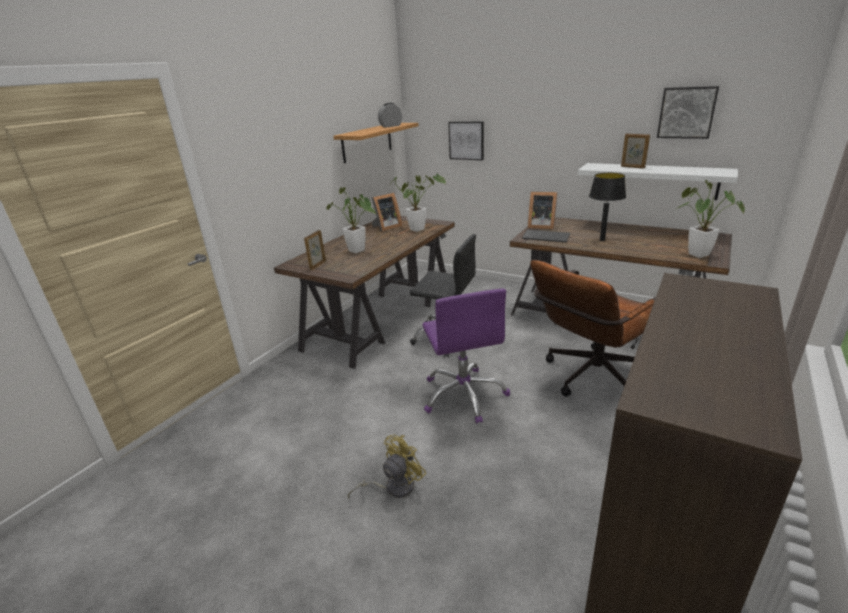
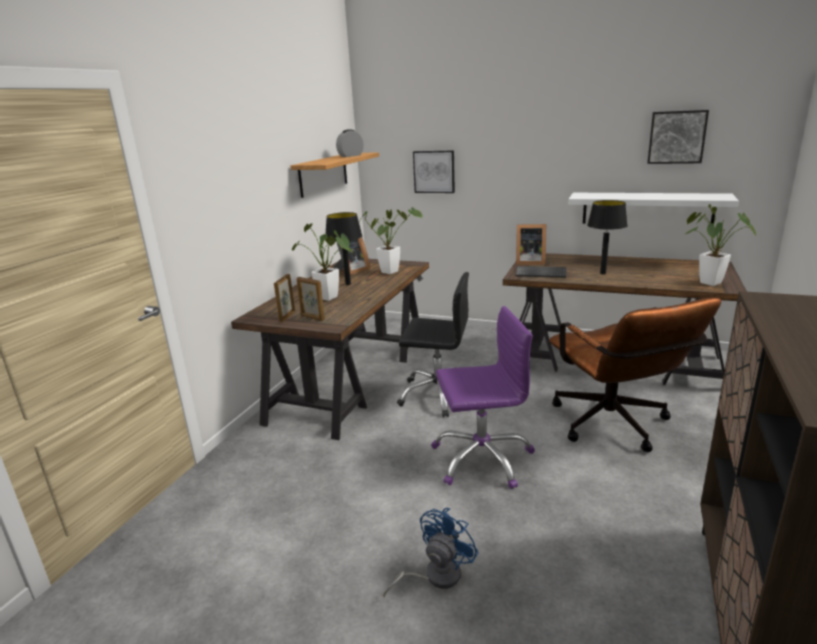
camera: 10 degrees left, 5 degrees down
(378, 239) = (348, 284): none -> black table lamp
(393, 487) = (435, 576): yellow fan -> blue fan
(464, 395) = (482, 458): purple office chair -> purple office chair turned 75 degrees counterclockwise
(589, 379) = (615, 427): brown office chair -> brown office chair turned 60 degrees counterclockwise
(632, 167) = (625, 195): picture frame -> picture frame (312, 318)

